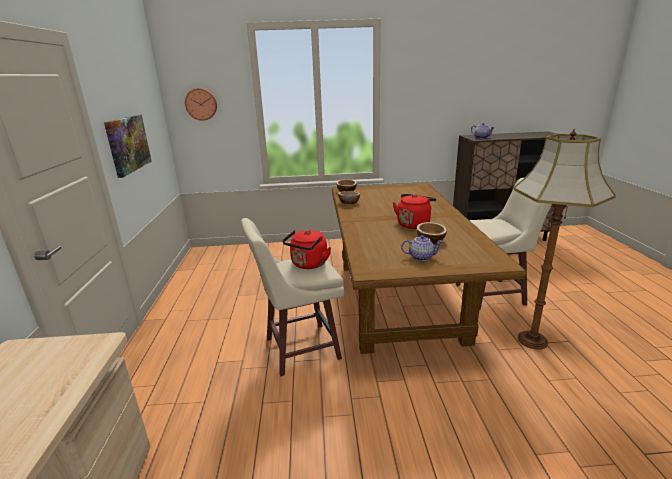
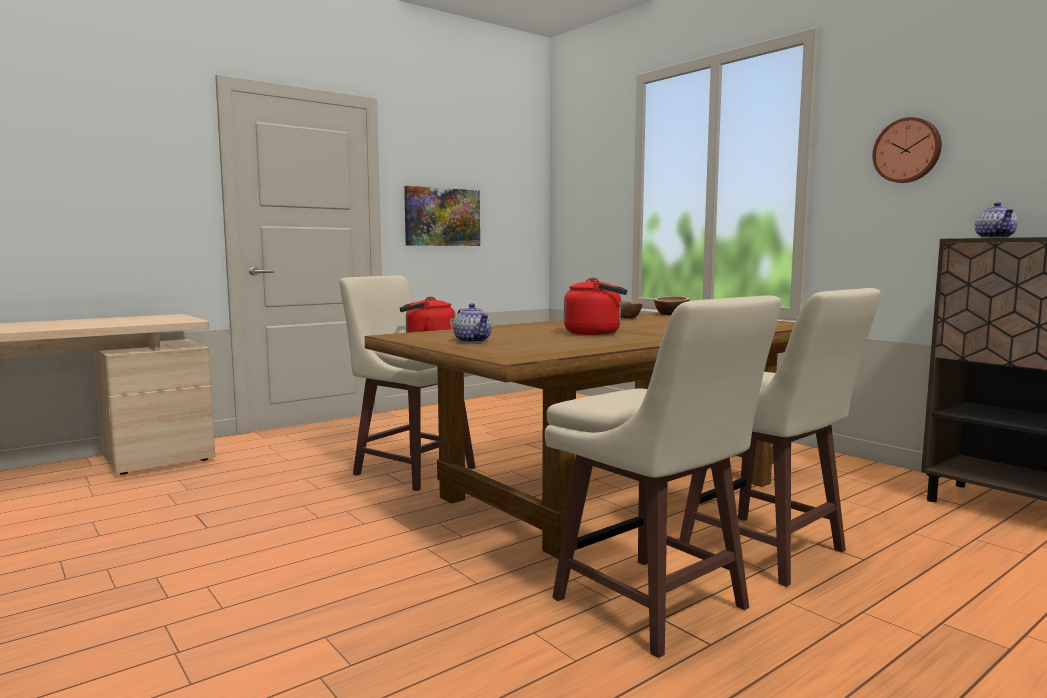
camera: 55 degrees right, 15 degrees down
(201, 104) = (581, 189): wall clock -> wall clock (907, 150)
(430, 240) = (544, 339): bowl -> none
(533, 340) = (653, 606): floor lamp -> beige stool

